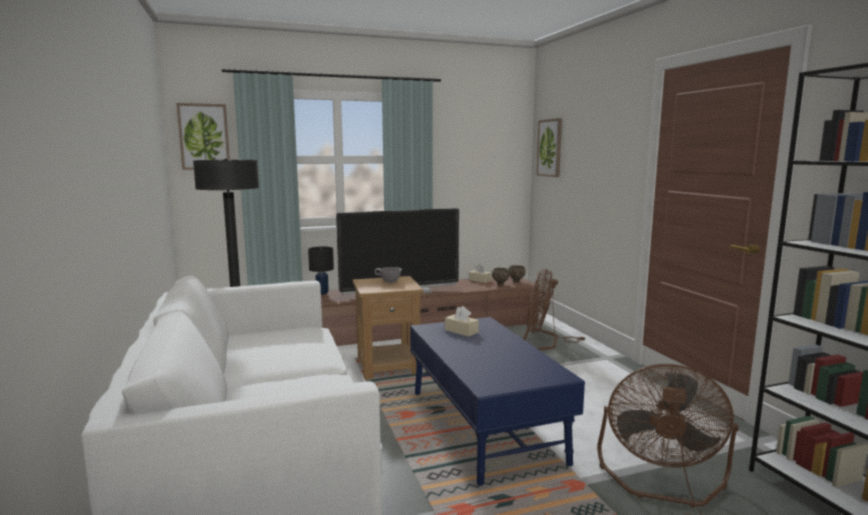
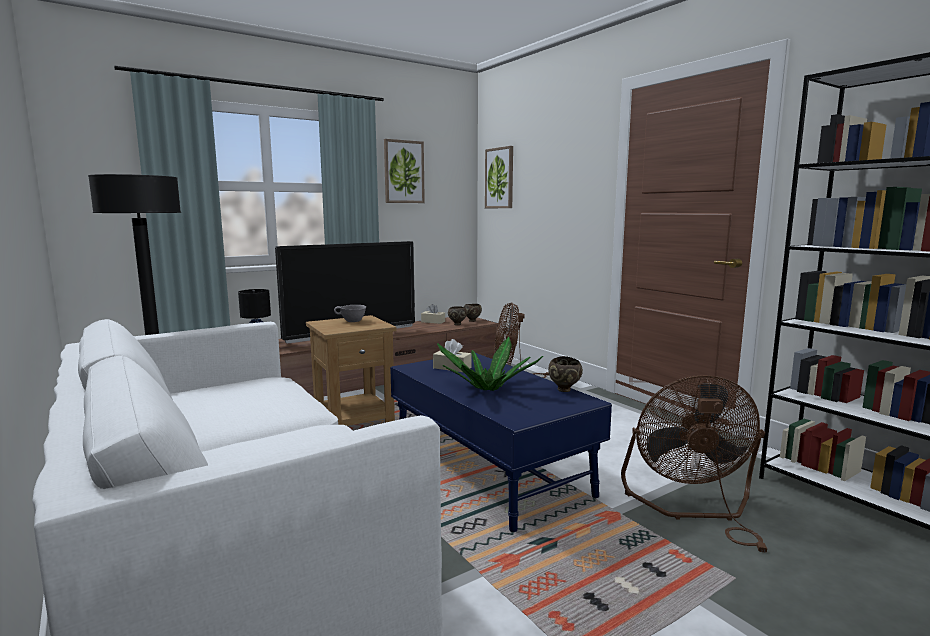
camera: 15 degrees left, 0 degrees up
(204, 137) = (91, 152): picture -> picture (403, 172)
(479, 355) = (487, 389): none -> potted plant
(548, 363) = (564, 390): none -> brown bowl

